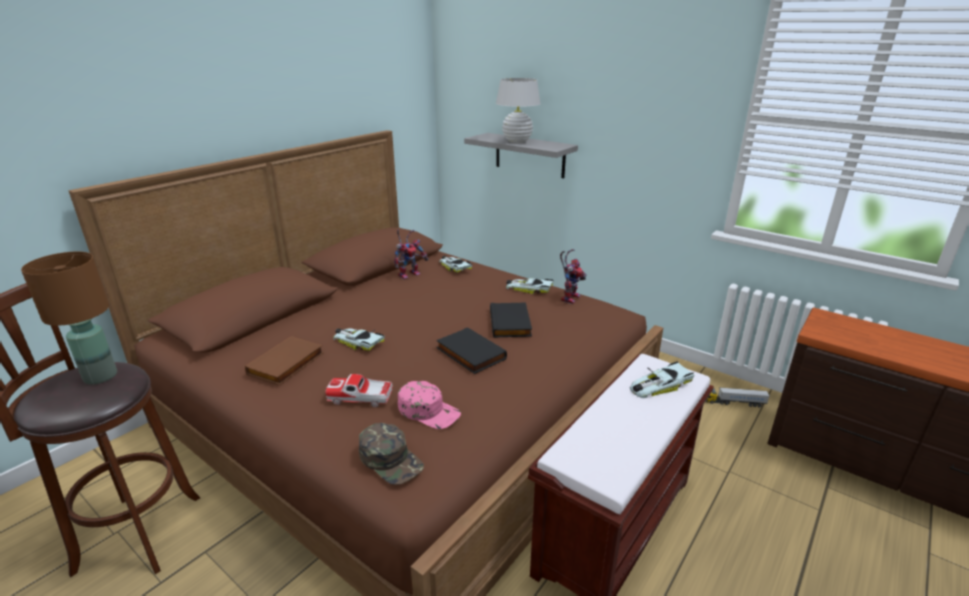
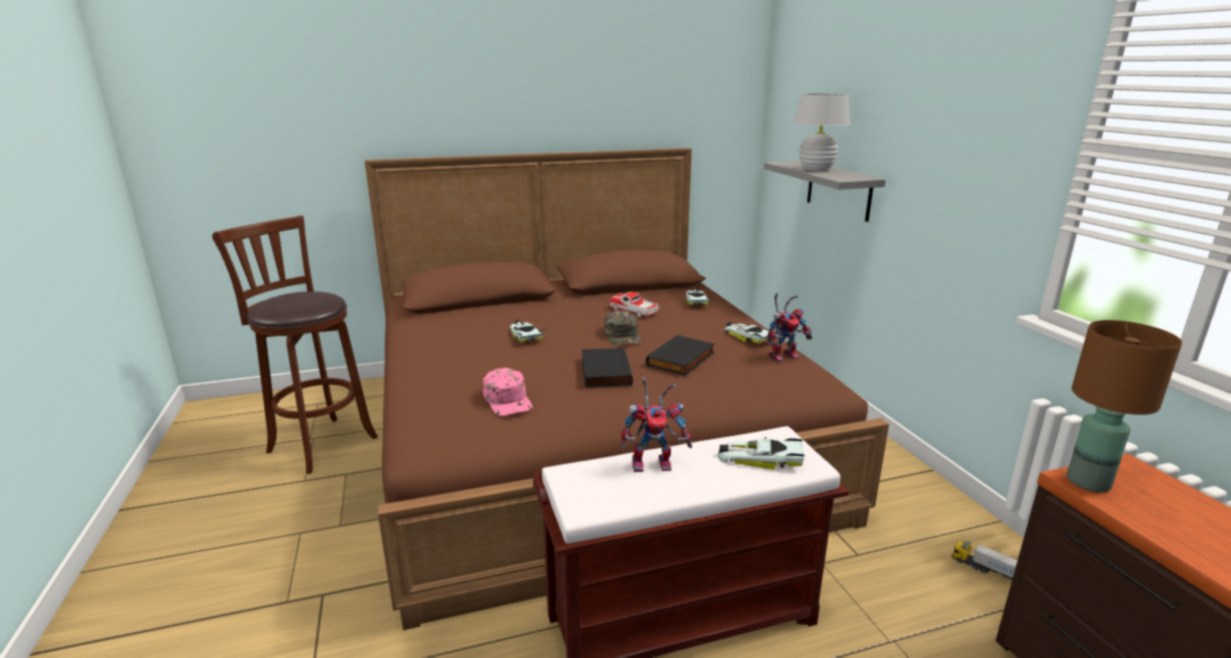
camera: 35 degrees right, 5 degrees down
(101, 377) = (311, 298): brown table lamp -> brown table lamp (1089, 483)
(287, 364) = (453, 335): brown book -> none
(360, 397) = (472, 373): toy car -> toy car (634, 311)
(391, 459) = (434, 421): green cap -> green cap (623, 335)
(410, 274) = (643, 297): toy robot -> toy robot (654, 463)

